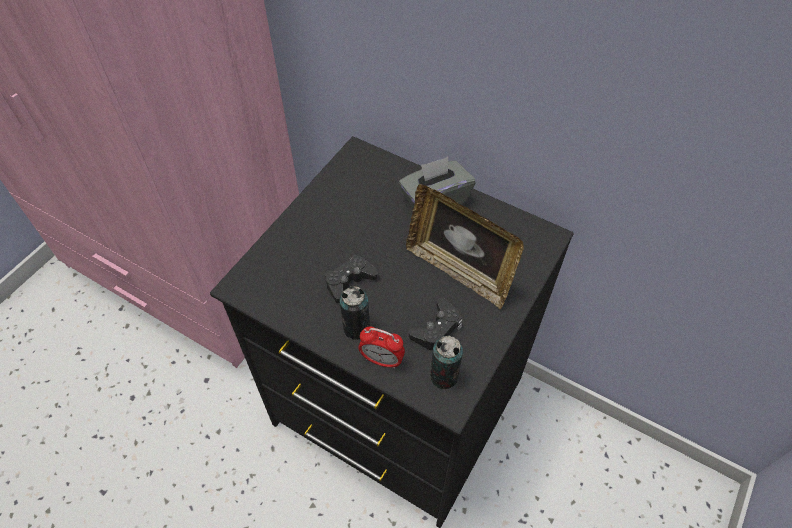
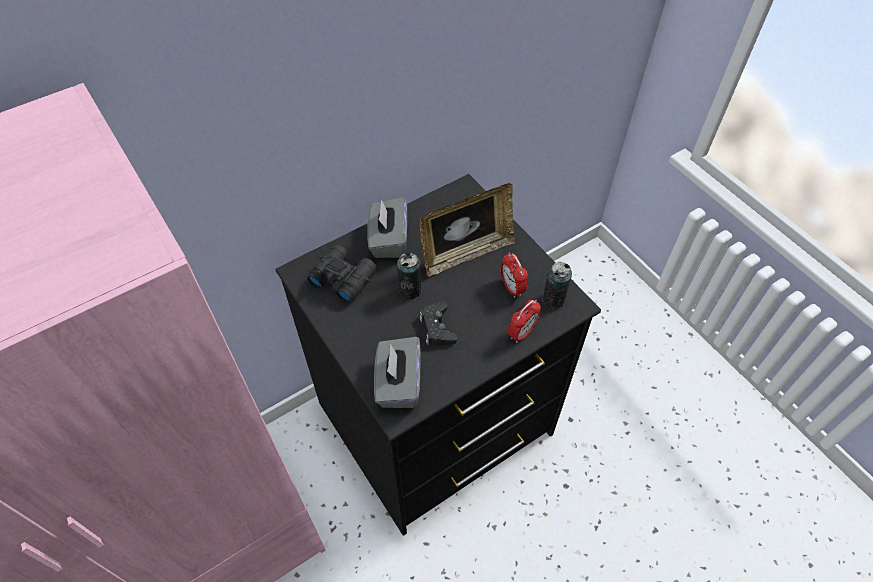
camera: 65 degrees left, 0 degrees up
(270, 275) = (398, 384): none -> grey tissue box
(356, 328) = (485, 339): can -> can (410, 290)
(369, 185) = (343, 277): none -> black binoculars
(437, 329) = (511, 288): black game controller -> alarm clock

